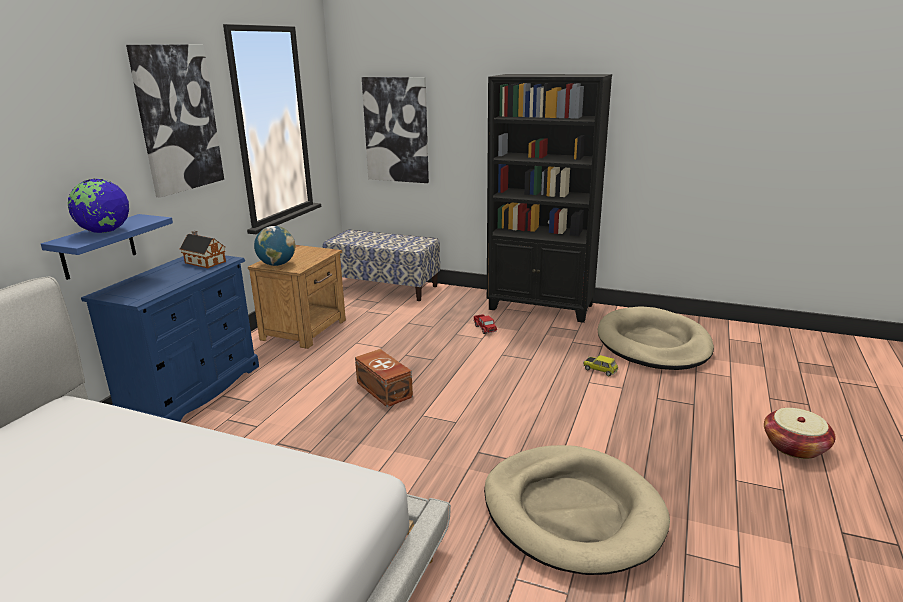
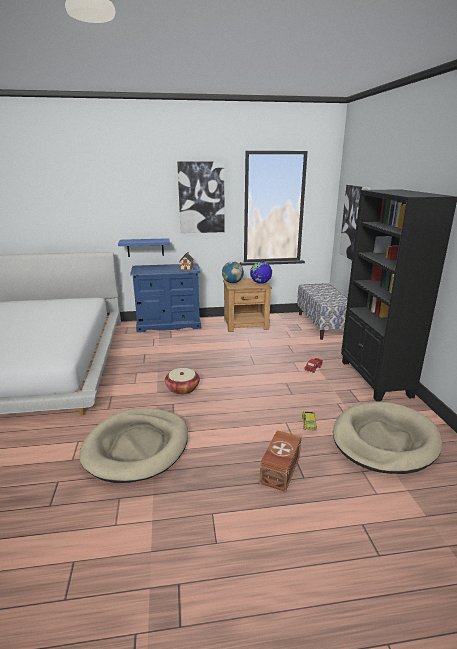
camera: 60 degrees right, 0 degrees up
(105, 232) = (139, 241): globe -> globe (260, 283)
(384, 390) = (208, 362): brown storage box -> brown storage box (279, 469)
(794, 446) = (288, 547): basket -> basket (182, 388)

